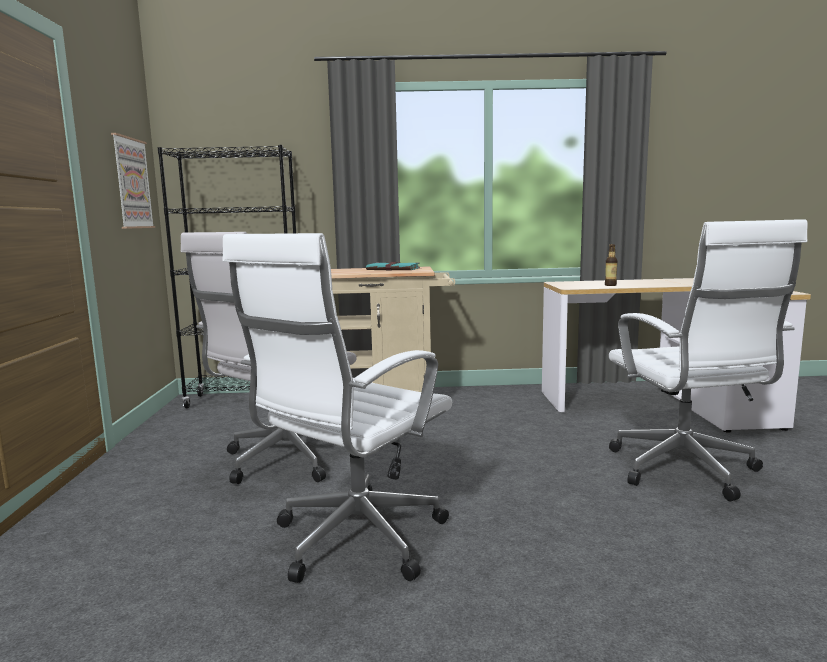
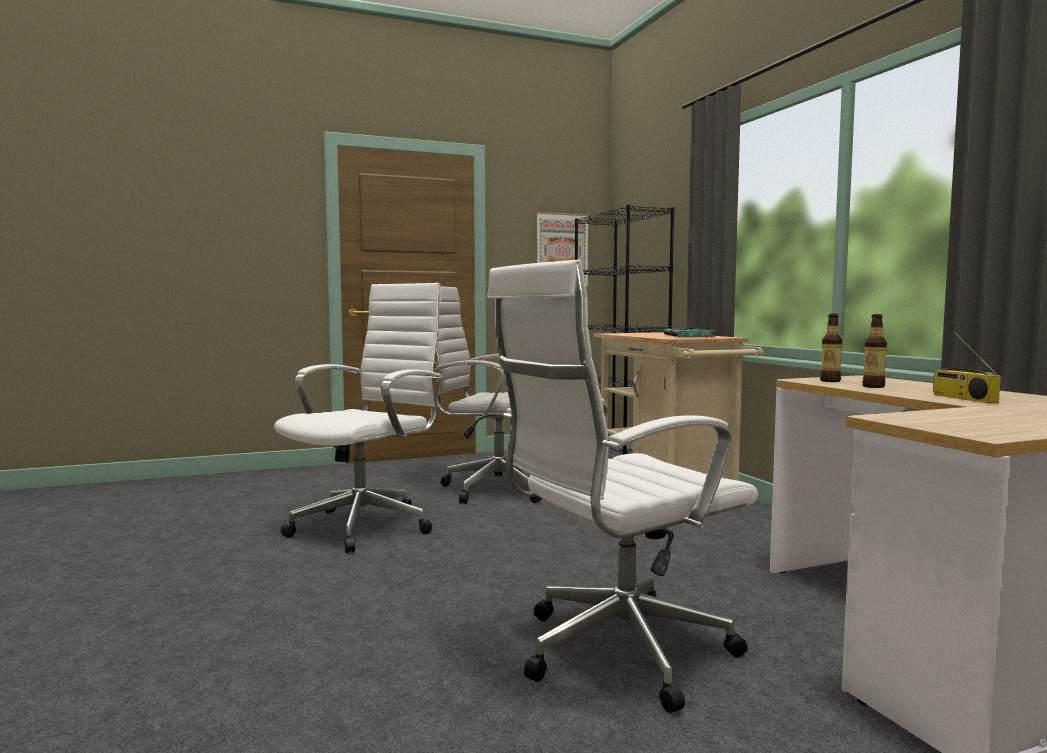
camera: 70 degrees right, 5 degrees down
(353, 542) = (367, 525): white office chair -> white office chair turned 105 degrees clockwise
(579, 286) = (830, 381): none -> bottle
(663, 284) = (962, 398): none -> radio

